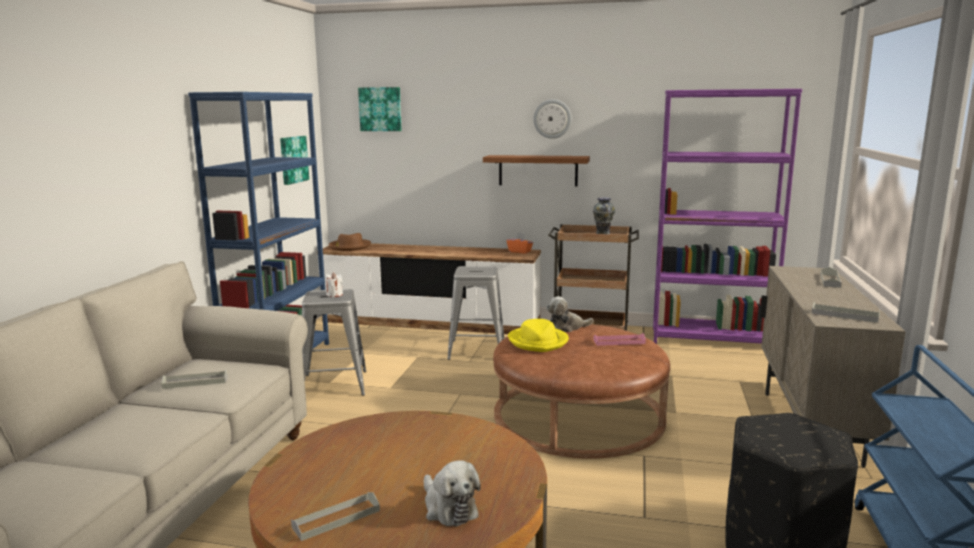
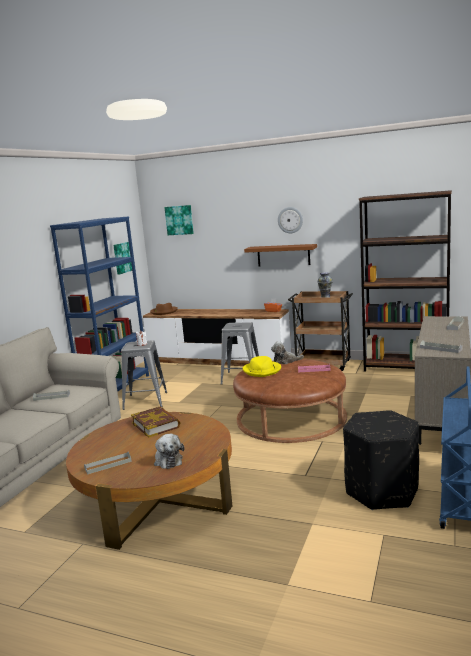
camera: 10 degrees right, 0 degrees up
(399, 436) = (156, 425): none -> book
(711, 339) = (406, 367): purple bookcase -> brown bookcase

